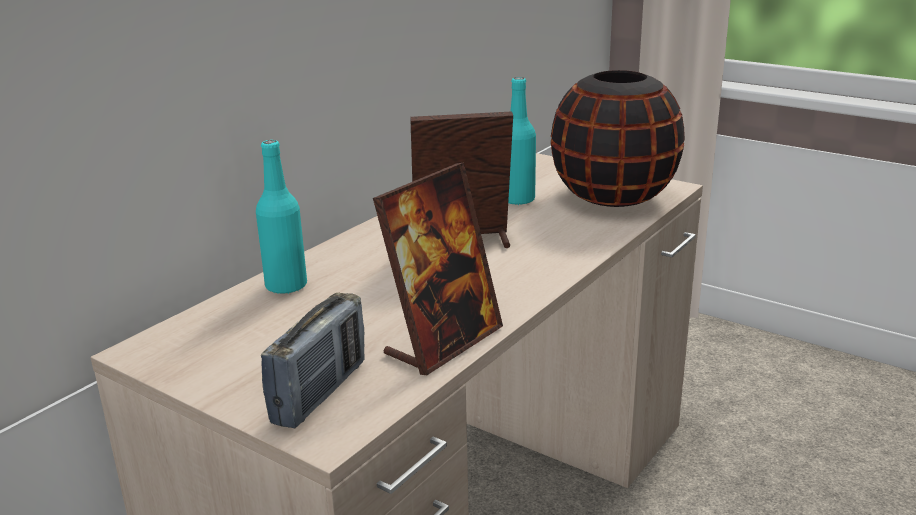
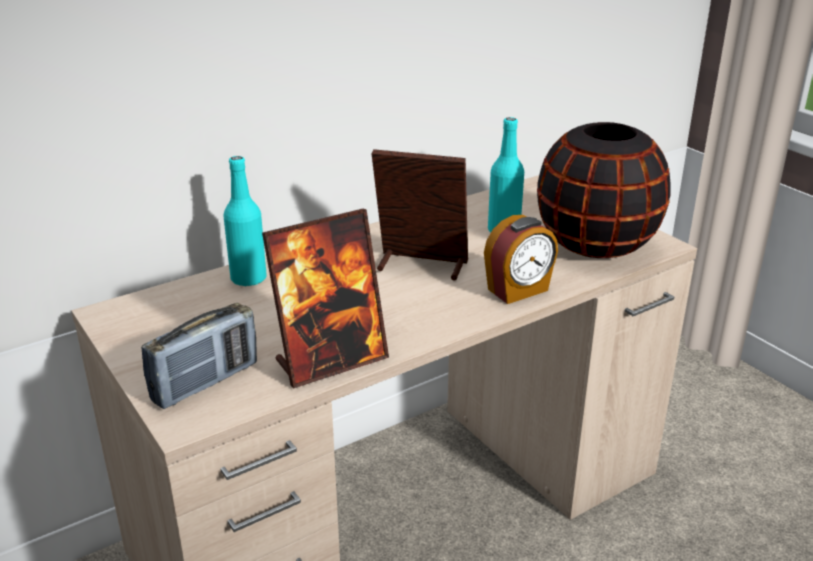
camera: 20 degrees right, 5 degrees up
(577, 245) = (518, 290): none -> alarm clock

